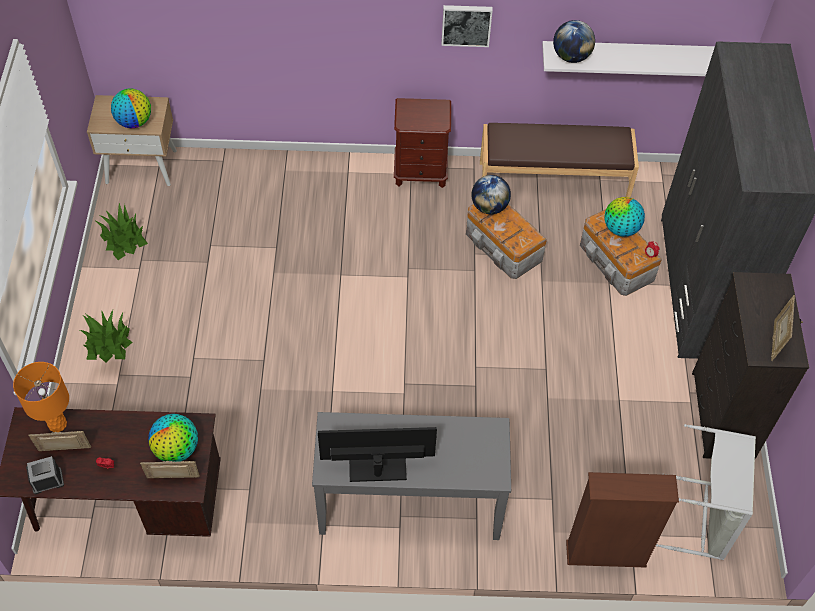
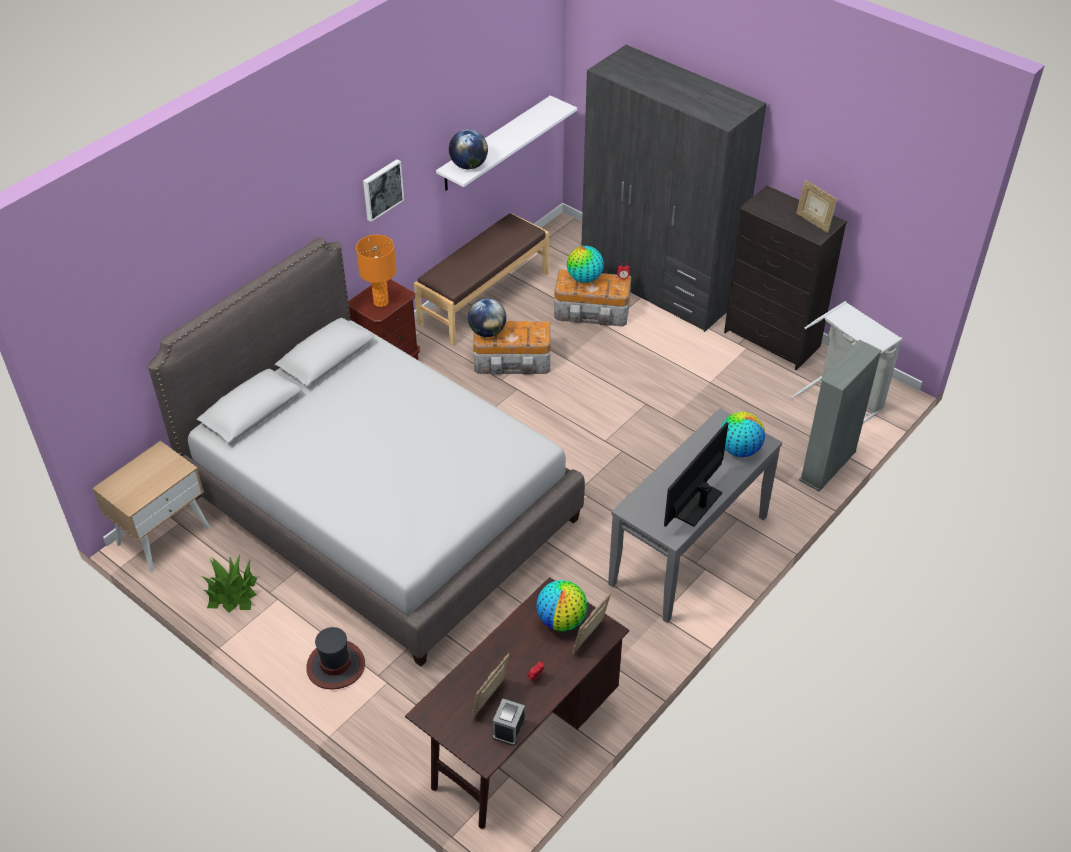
camera: 50 degrees left, 10 degrees down
(57, 424) = (455, 691): orange table lamp -> orange table lamp (380, 302)
(108, 343) = (335, 666): potted plant -> hat
(134, 121) = (159, 477): globe -> globe (739, 449)
(274, 268) = (381, 506): none -> grey bed
(605, 554) = (827, 466): brown bookcase -> grey bookcase

